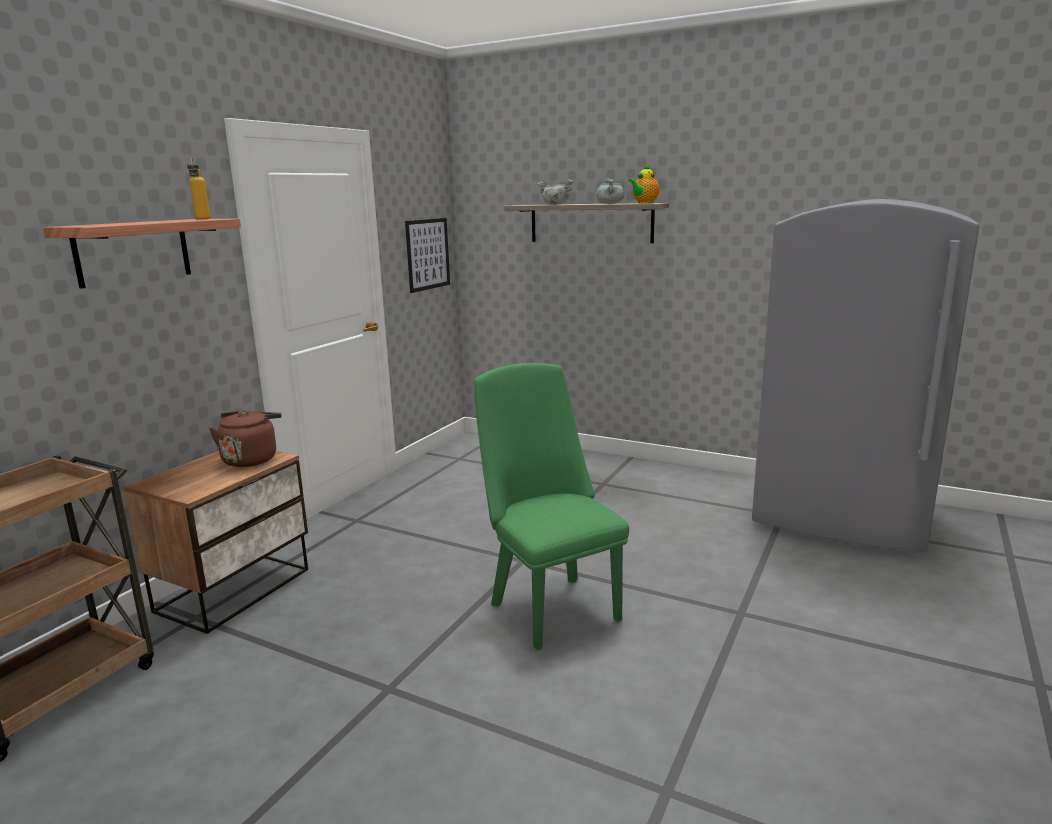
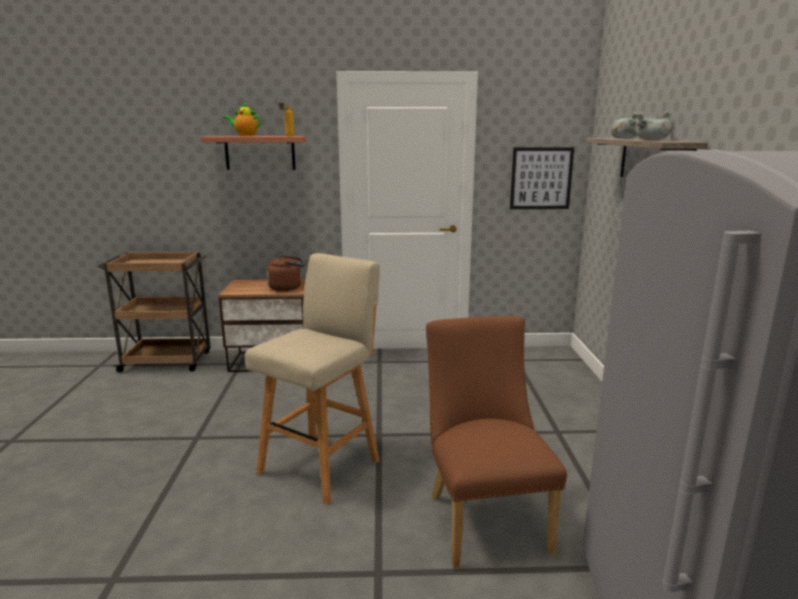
camera: 60 degrees right, 0 degrees up
(549, 605) = (322, 465): green chair -> beige stool
(644, 203) = (673, 141): teapot -> teapot (245, 136)
(696, 548) = (484, 517): none -> brown chair

